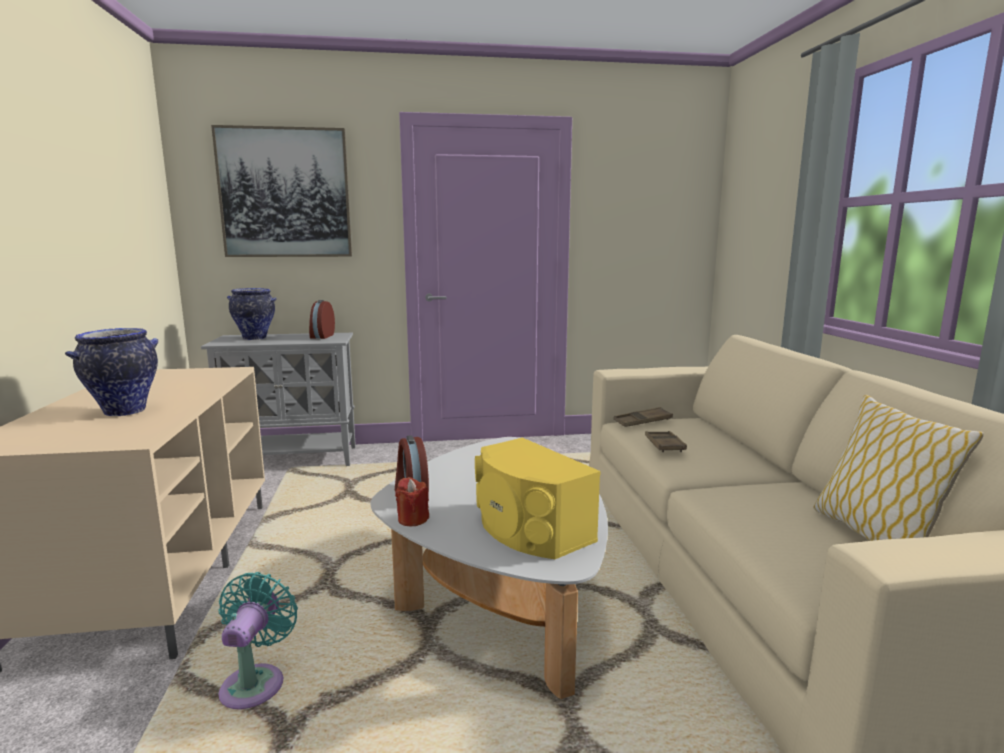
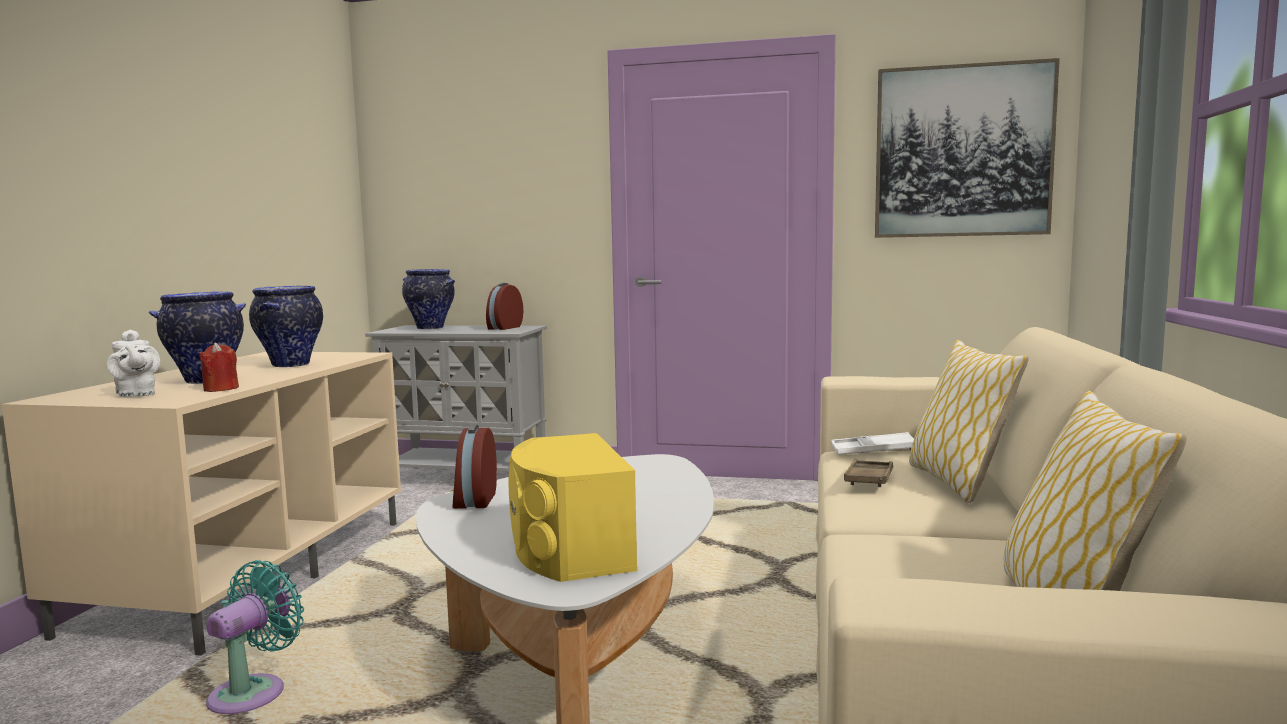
camera: 20 degrees right, 5 degrees down
(75, 434) = (136, 394): none -> white teapot
(180, 387) = (290, 365): none -> vase
(285, 193) = (476, 158): picture -> picture (962, 152)
(413, 519) = (447, 523): red candle -> red candle (221, 389)
(642, 421) = (873, 450): brown tray -> white tray
(718, 443) = (957, 482): none -> pillow

